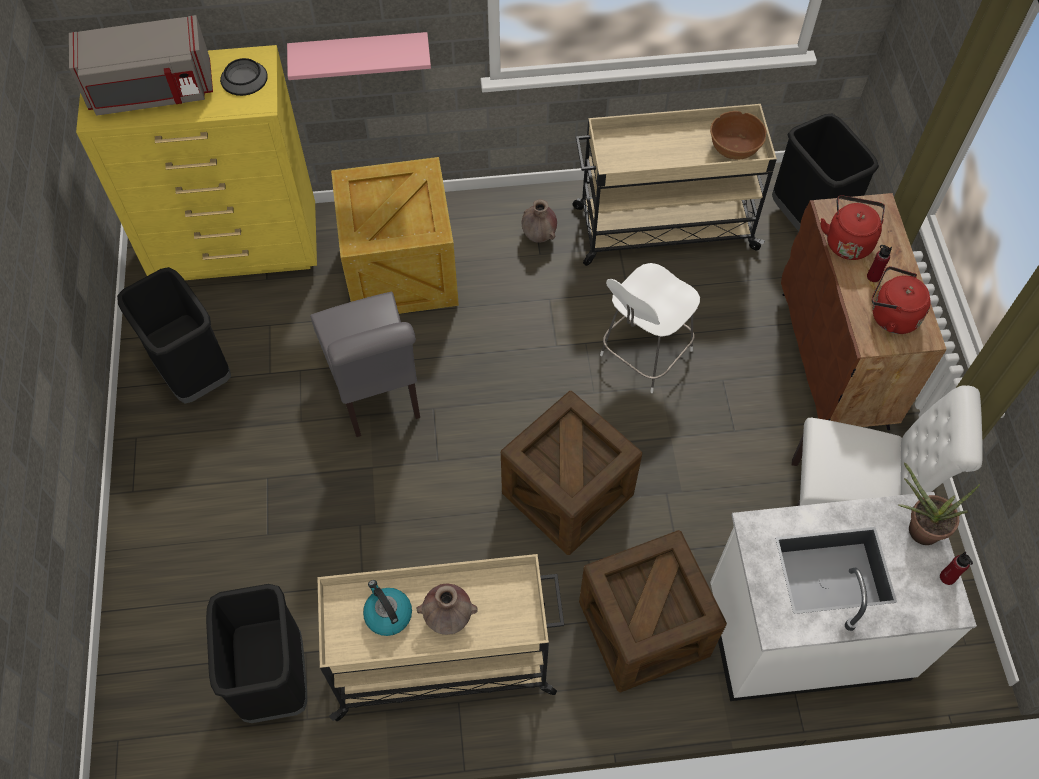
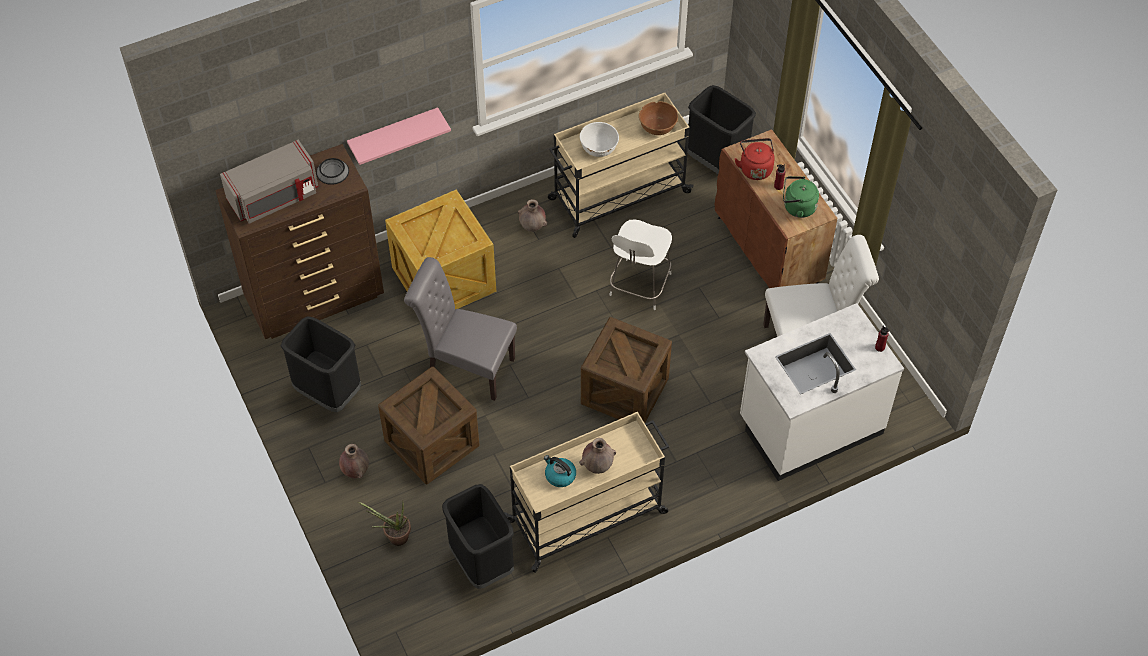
camera: 20 degrees left, 5 degrees down
(176, 489) = (355, 471): none -> brown vase
(238, 249) = (316, 299): yellow dresser -> brown dresser
(376, 393) = (465, 366): grey chair -> grey chair turned 150 degrees clockwise
(643, 154) = (599, 148): none -> white bowl
(644, 628) = (707, 456): crate -> crate (432, 443)
(891, 316) = (797, 207): red kettle -> green kettle
(916, 528) = (853, 326): potted plant -> potted plant (394, 537)

